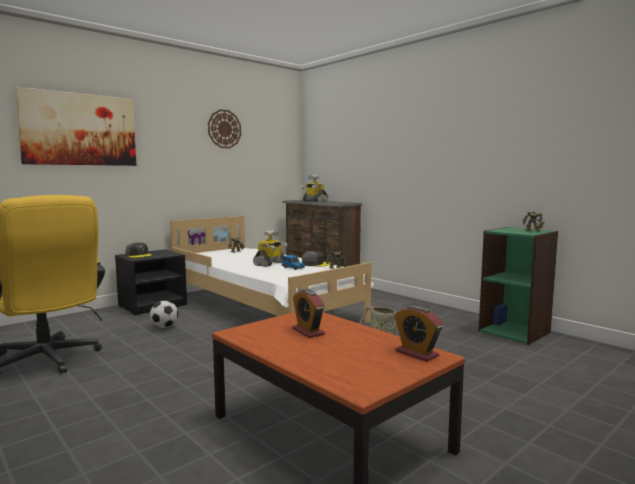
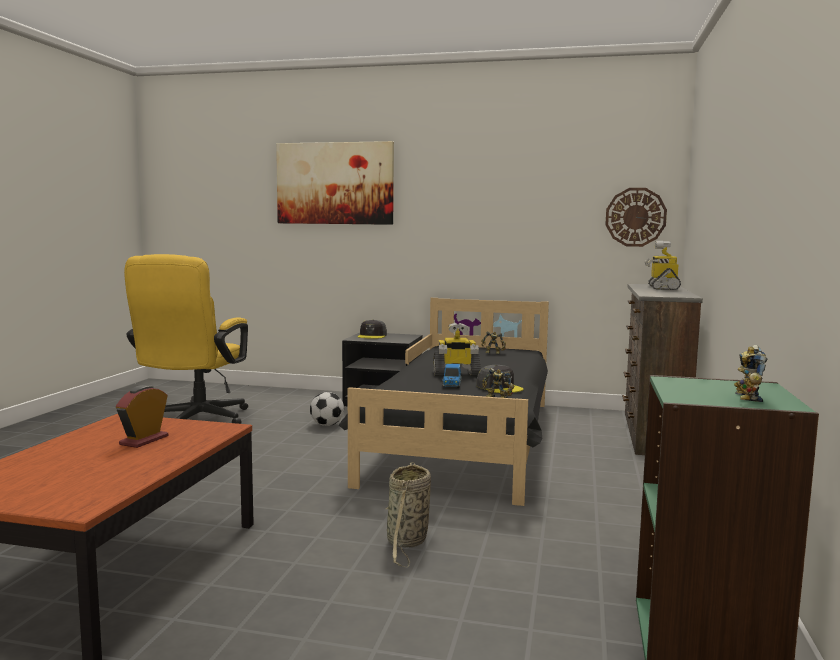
camera: 55 degrees right, 0 degrees up
(224, 129) = (526, 169): wall clock -> wall clock (635, 217)
(264, 307) = (466, 440): white bed -> black bed
(416, 354) = (83, 496): alarm clock -> none

